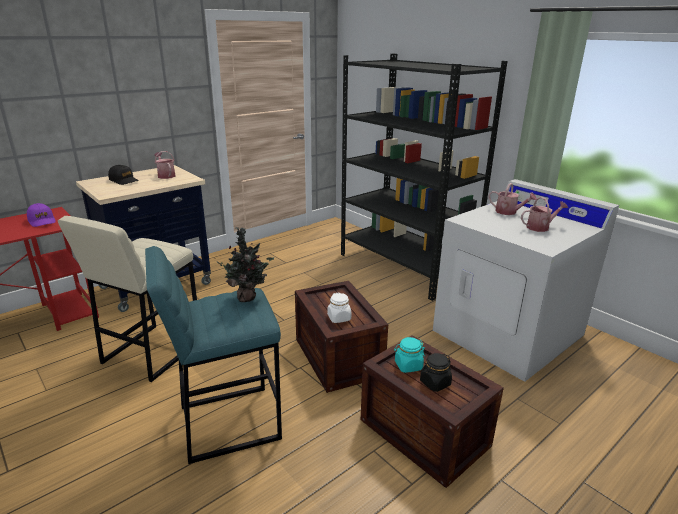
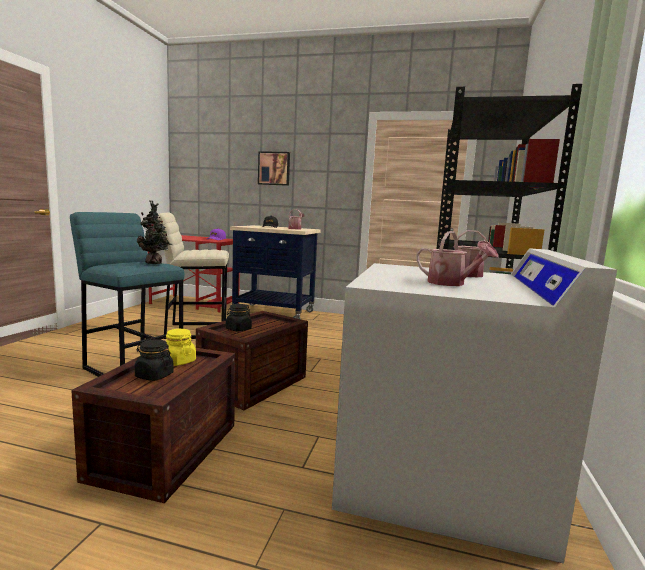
camera: 55 degrees right, 15 degrees down
(88, 92) = (274, 168): none -> picture
(339, 318) = (238, 329): white jar -> black jar
(408, 366) = (178, 361): turquoise jar -> yellow jar

